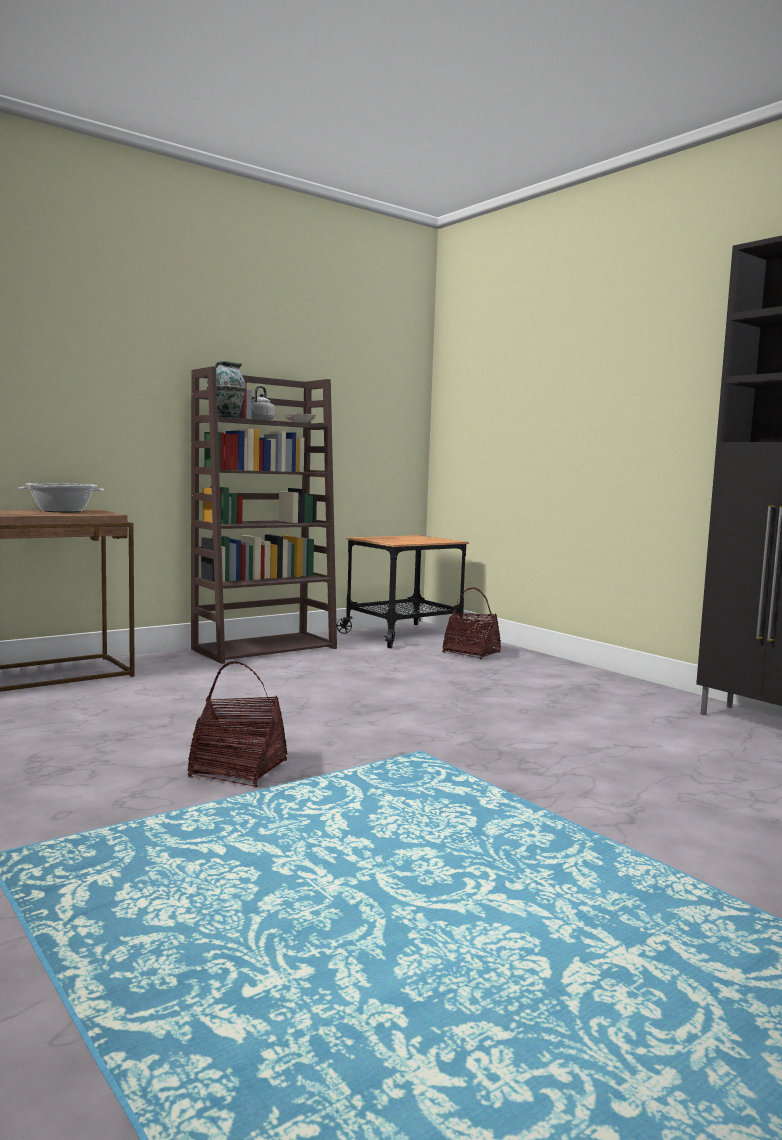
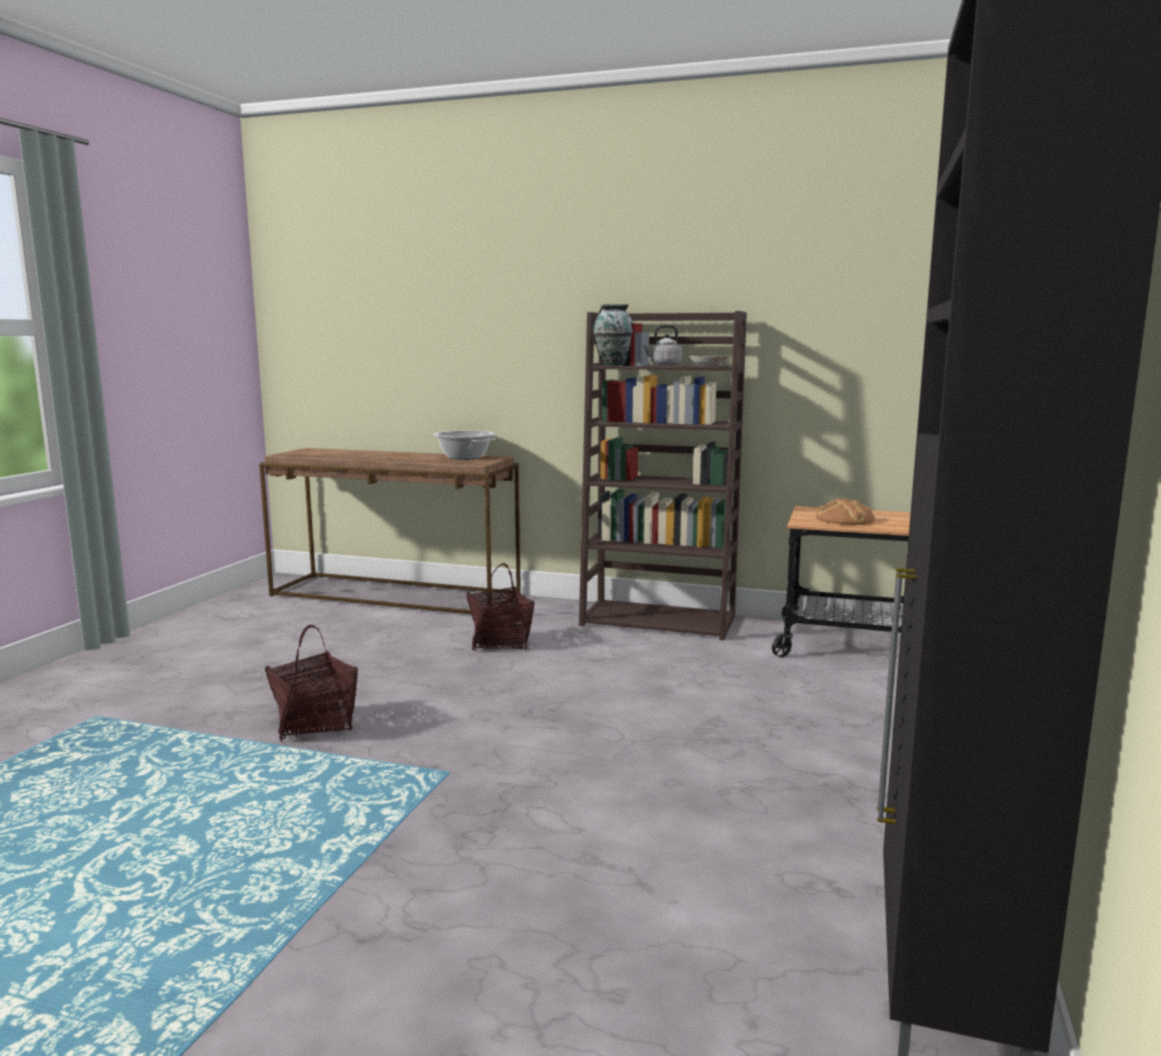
camera: 55 degrees right, 5 degrees up
(403, 540) = (844, 519): none -> bread
(471, 653) = (857, 693): basket -> basket (500, 642)

